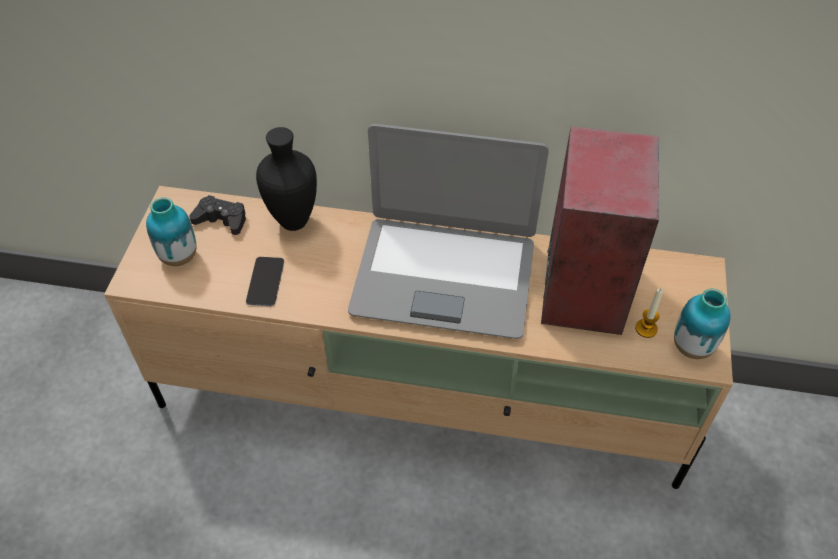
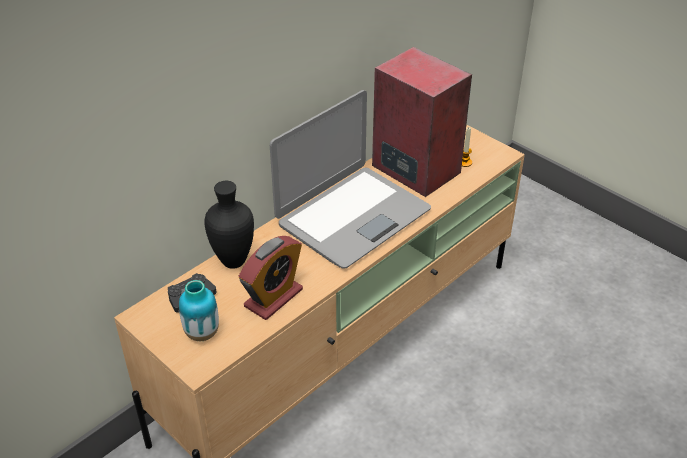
camera: 55 degrees left, 10 degrees down
(265, 281) = (273, 298): phone -> alarm clock
(692, 347) = (491, 154): vase -> none

